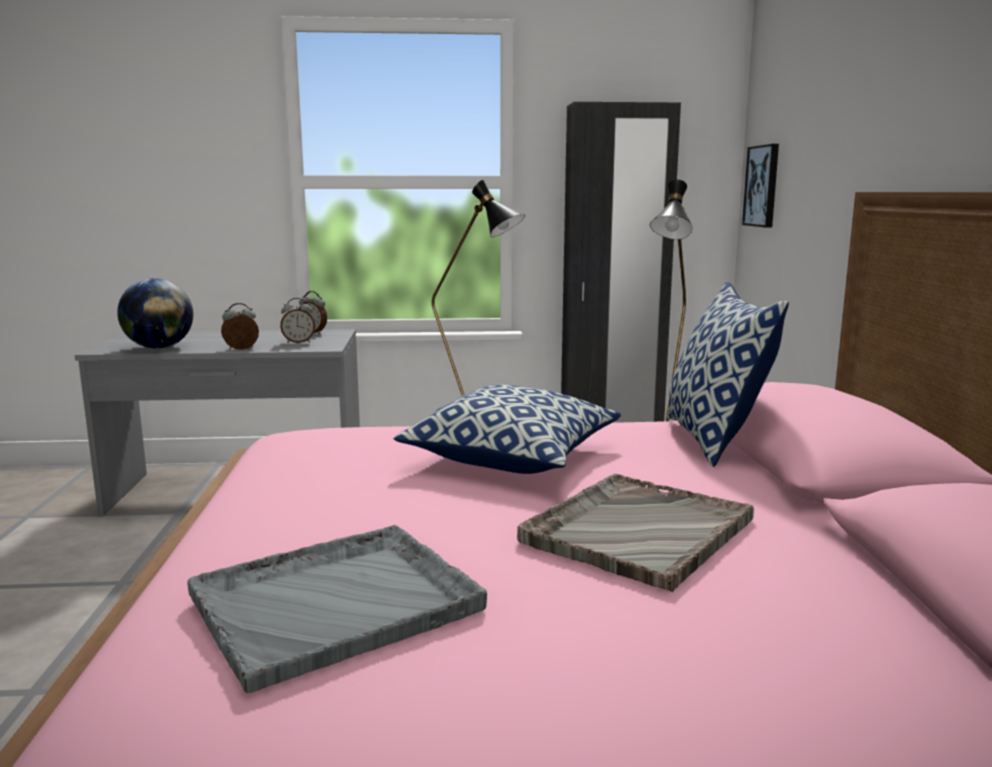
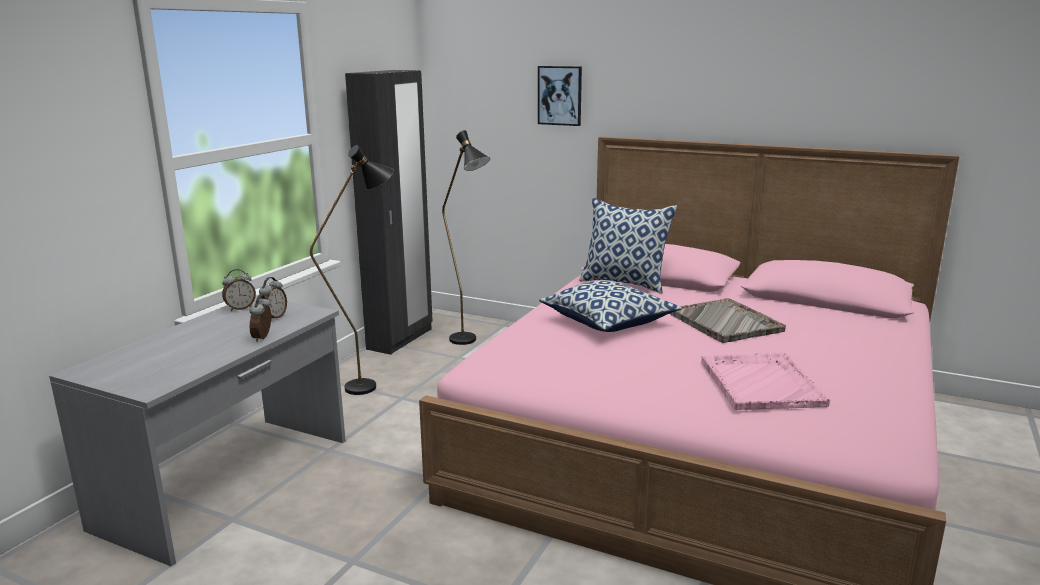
camera: 60 degrees left, 5 degrees up
(159, 348) = (190, 366): globe -> none
(338, 602) = (760, 383): grey tray -> pink tray
(762, 186) = (460, 124): picture -> picture (560, 95)

